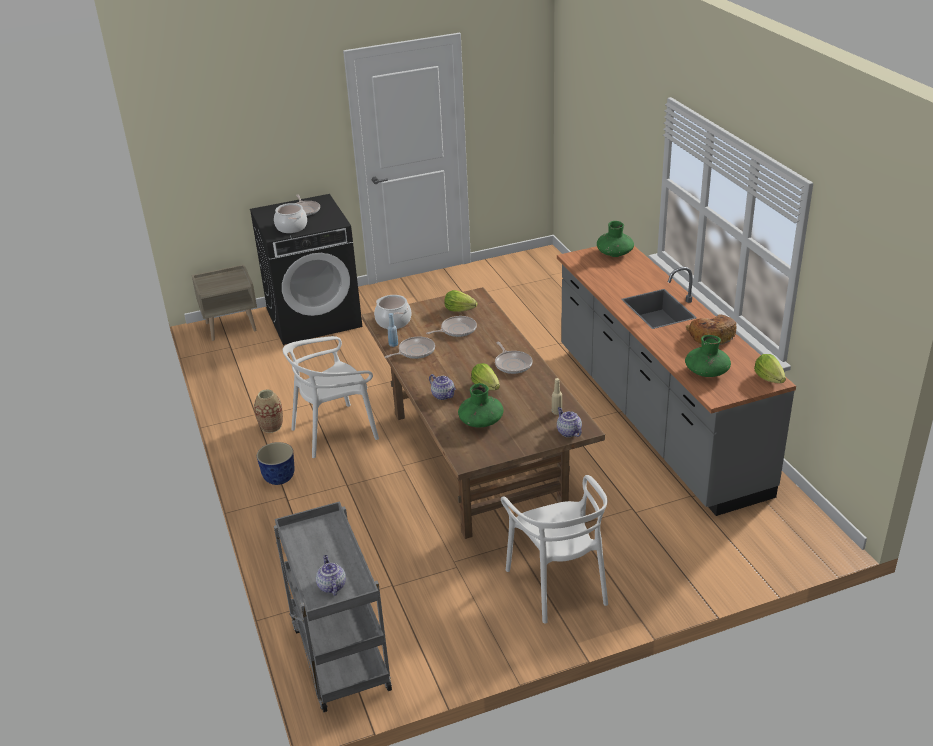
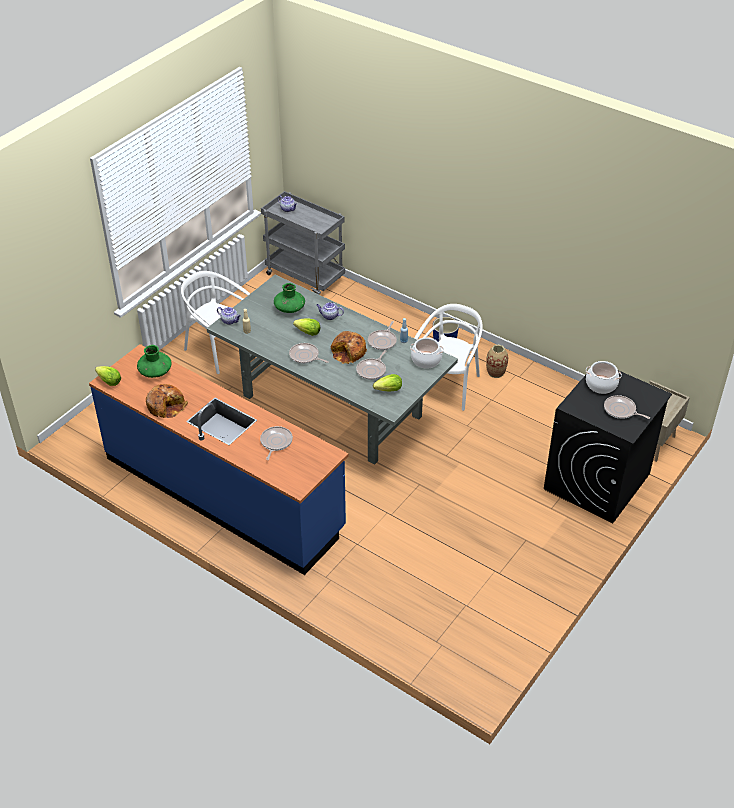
camera: 145 degrees right, 10 degrees up
(462, 352) = (349, 352): none -> bread
(475, 457) = (333, 406): brown dining table -> grey dining table
(614, 253) = (298, 475): green vase -> none
(617, 278) = (275, 442): none -> frying pan
(656, 419) = (224, 493): grey counter -> blue counter

